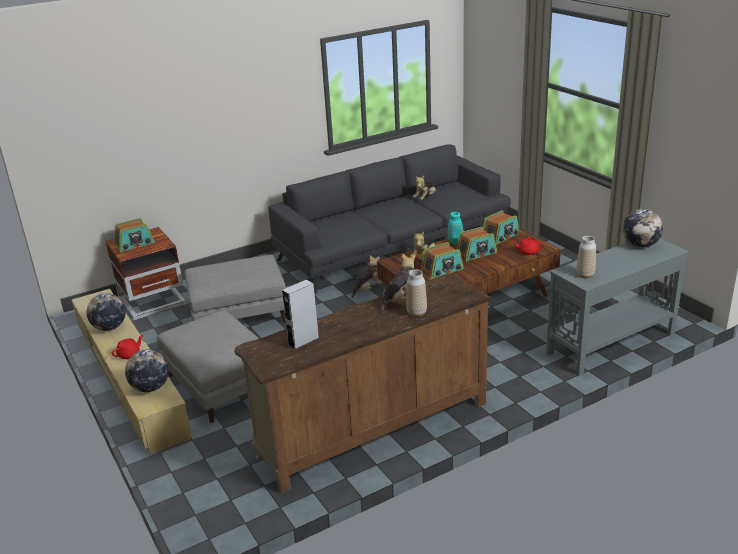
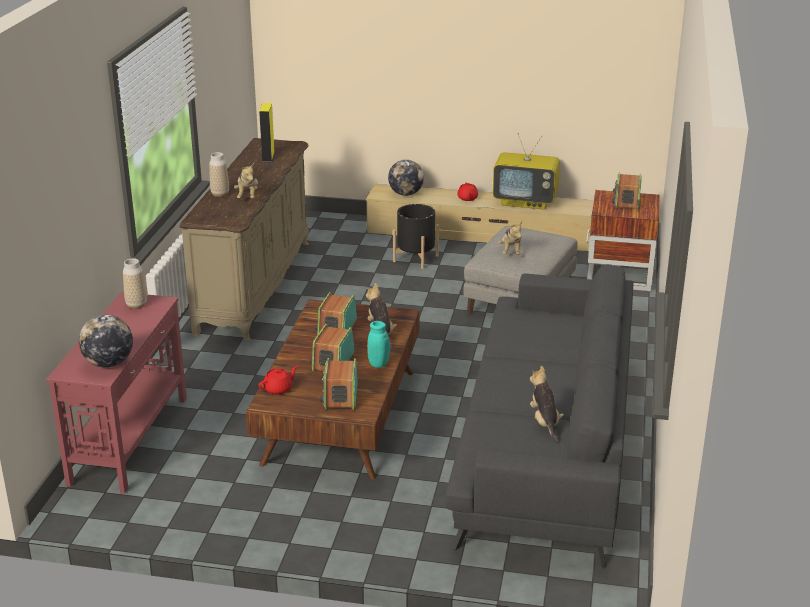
camera: 130 degrees right, 0 degrees up
(109, 328) = (525, 202): globe -> television
(219, 385) = (416, 258): grey ottoman -> black planter
(303, 341) = (268, 156): grey speaker -> yellow speaker
(367, 289) = (462, 375): plush toy -> plush toy (510, 251)
(610, 343) = (130, 439): grey console table -> red console table

